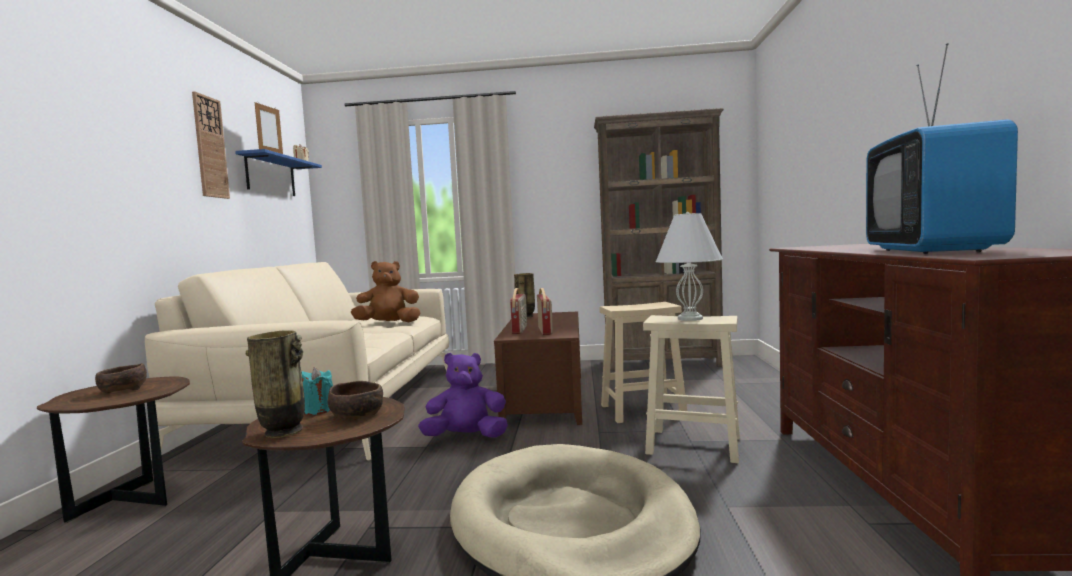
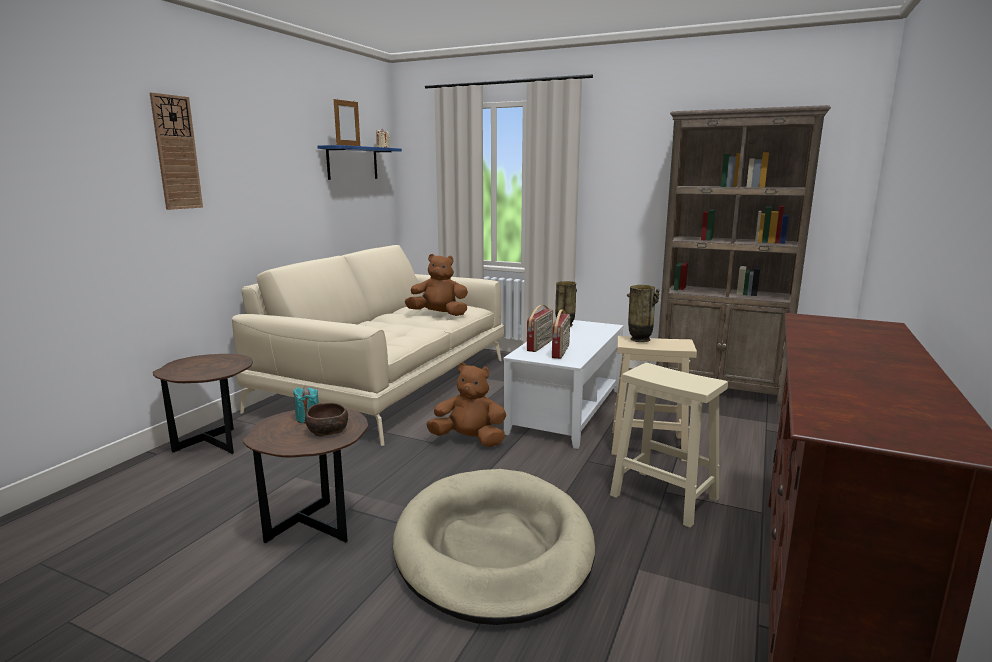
camera: 20 degrees right, 10 degrees up
(122, 390) = (206, 365): brown bowl -> none
(210, 147) = (293, 146): wall clock -> wall clock (176, 153)
(283, 432) = (271, 437): vase -> vase (640, 340)
(466, 437) = (469, 440): purple plush toy -> brown plush toy
(545, 398) = (566, 410): brown coffee table -> white coffee table
(689, 318) = (674, 376): white table lamp -> none
(930, 251) = (854, 385): television -> none

